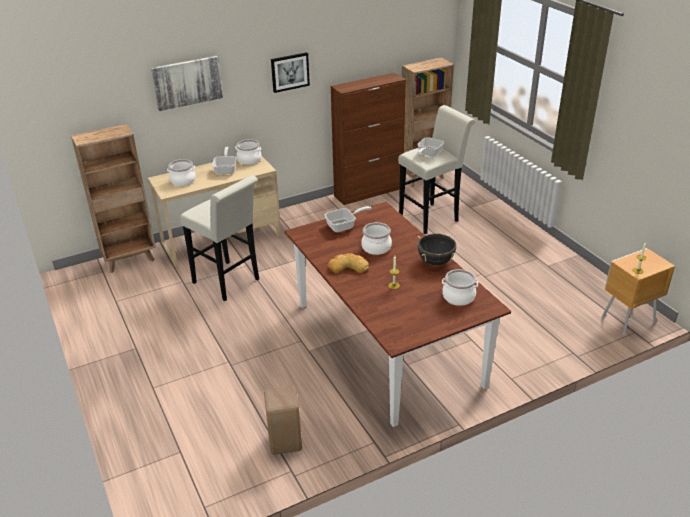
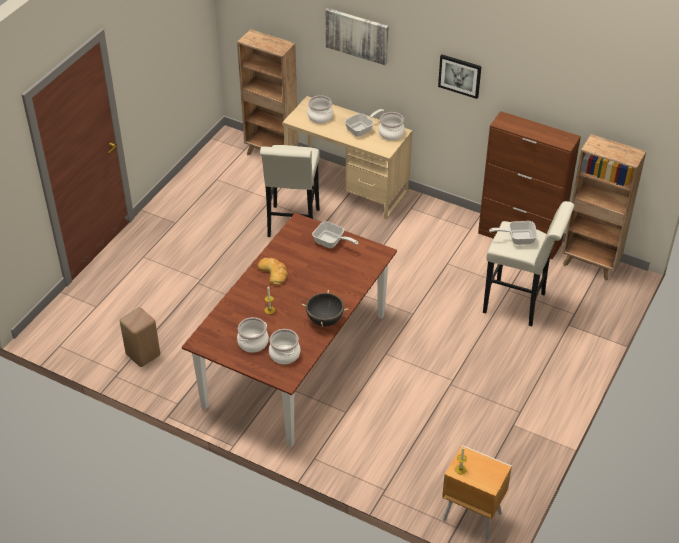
camera: 55 degrees right, 10 degrees up
(376, 247) = (315, 276): cooking pot -> cooking pot (253, 342)

